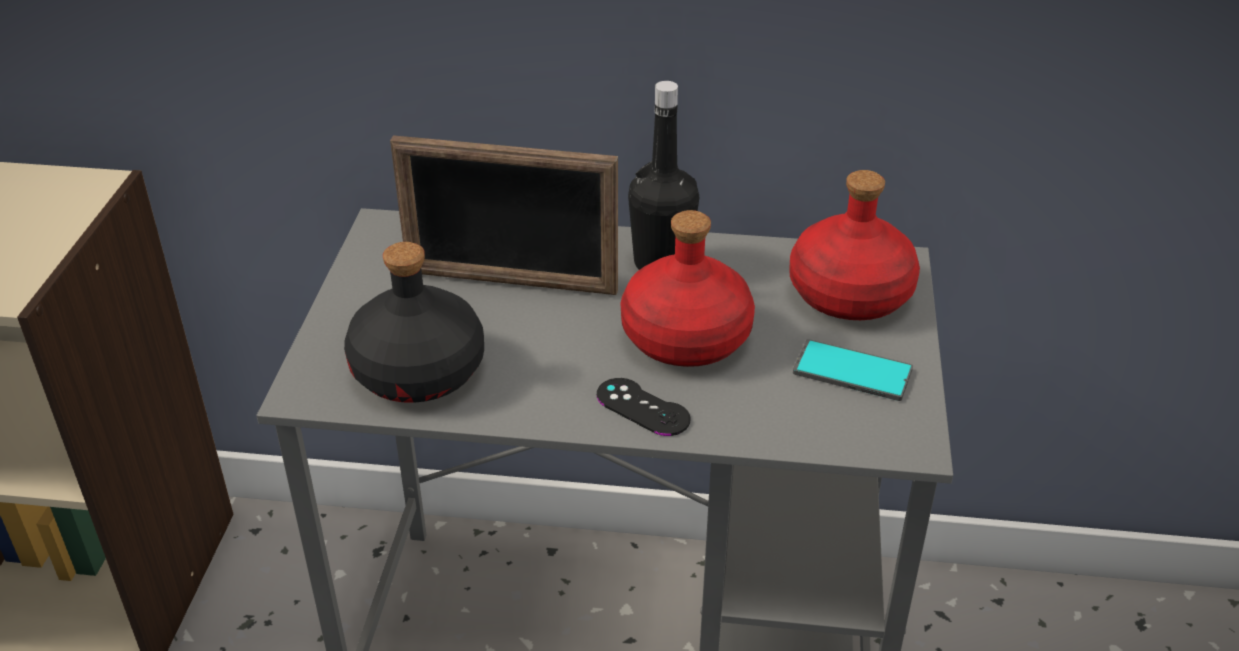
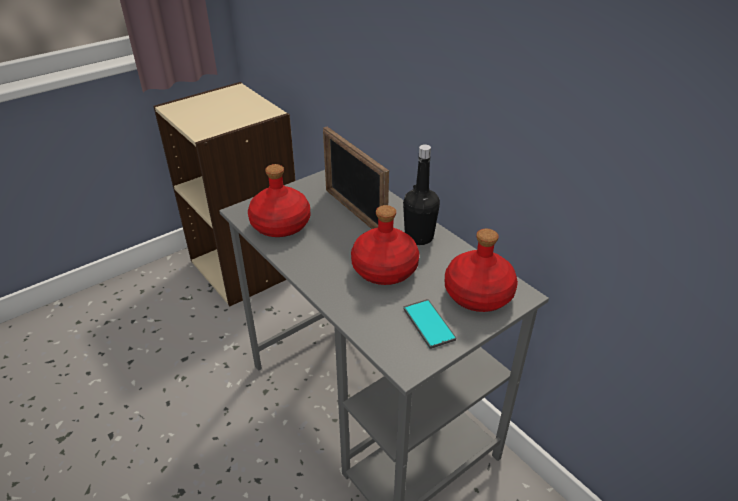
camera: 45 degrees right, 0 degrees up
(418, 372) = (280, 225): black bottle -> red bottle
(643, 407) = (330, 283): black game controller -> none

